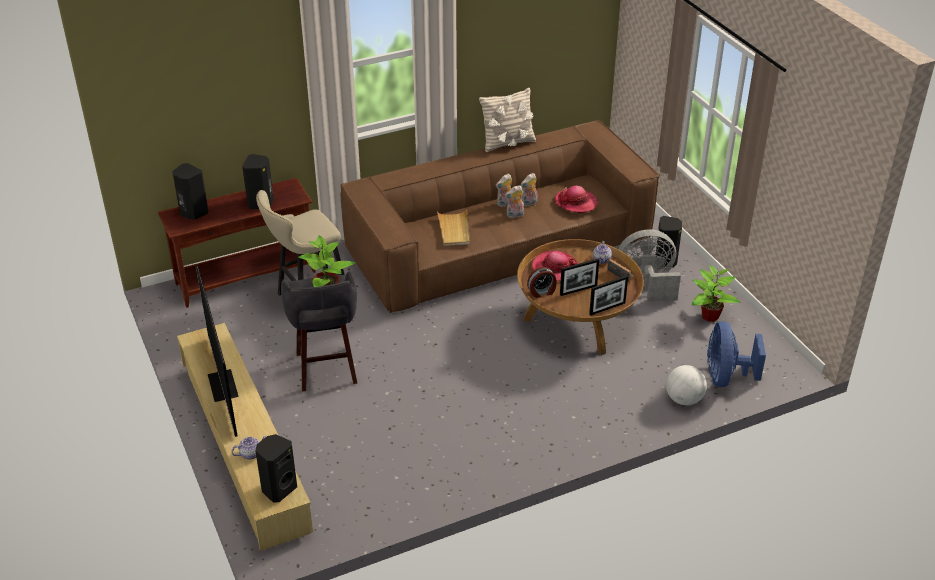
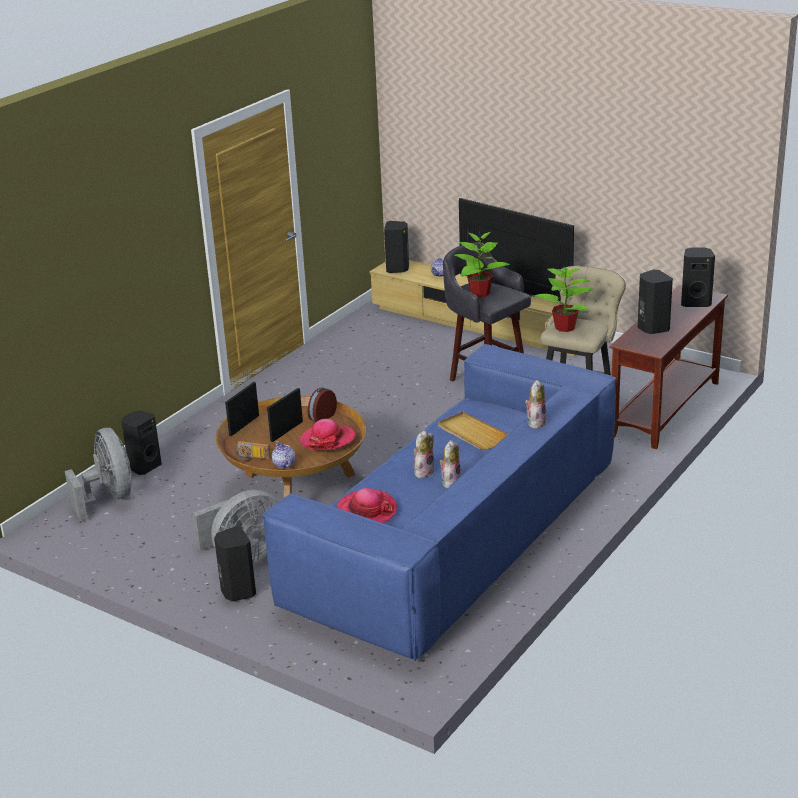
camera: 150 degrees right, 10 degrees down
(499, 245) = (454, 533): brown sofa -> blue sofa
(508, 143) = (495, 484): beige pillow -> none
(529, 203) = (422, 491): plush toy -> plush toy (535, 422)
(684, 399) = (144, 466): globe -> black speaker
(709, 316) = (151, 548): potted plant -> potted plant (565, 327)
(725, 377) = (109, 498): blue fan -> grey fan

